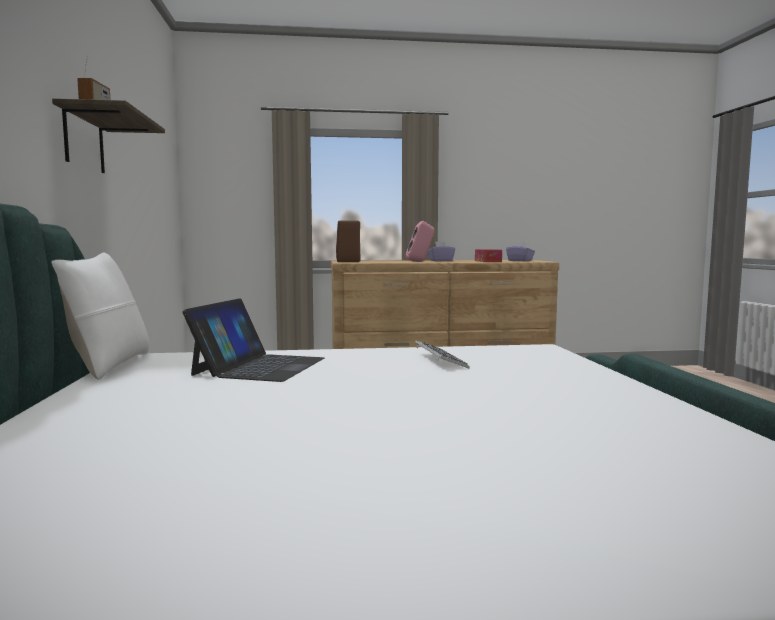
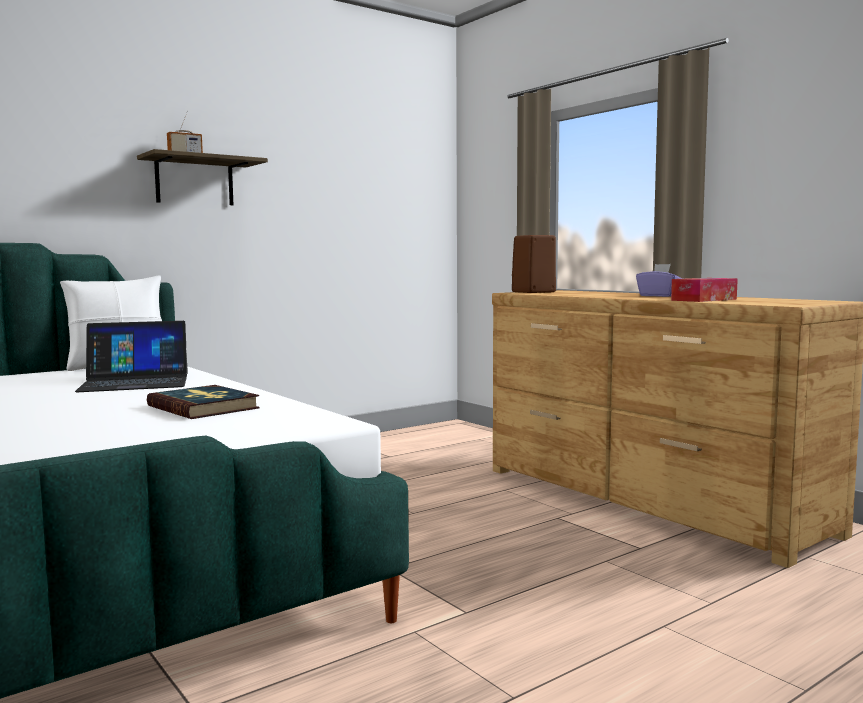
camera: 60 degrees right, 0 degrees up
(420, 261) = (601, 296): pink speaker -> none
(439, 360) = (204, 407): keyboard -> book
(520, 261) = (774, 302): purple tissue box -> none

